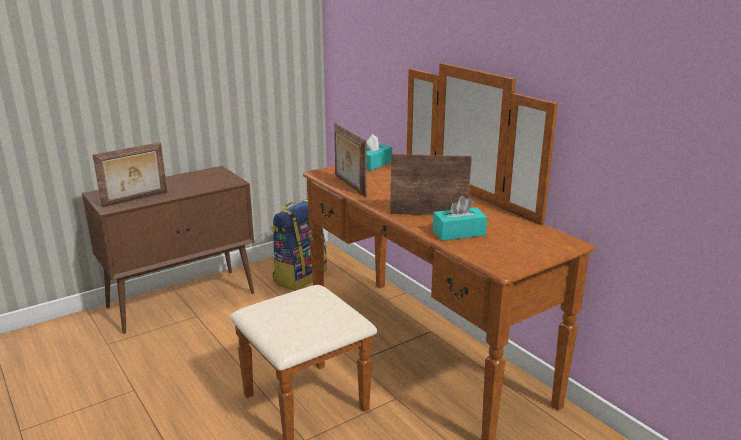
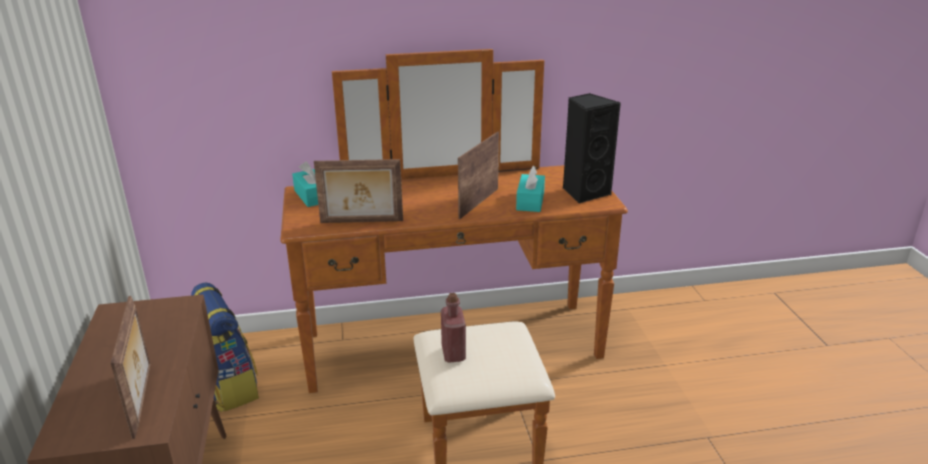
camera: 65 degrees left, 5 degrees up
(292, 300) = (453, 353): none -> red bottle
(512, 253) = (584, 192): none -> black speaker

